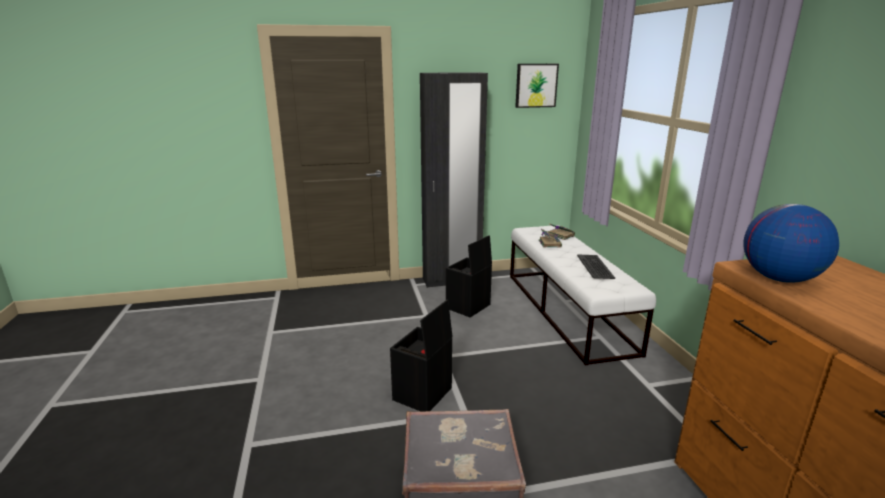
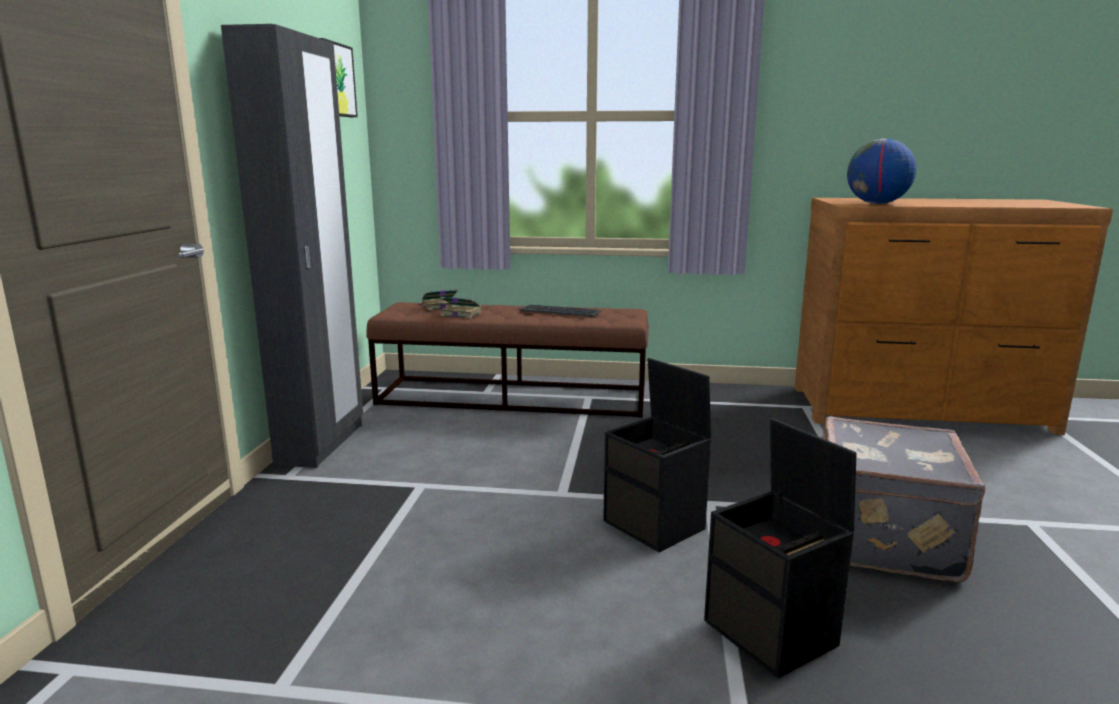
camera: 70 degrees left, 5 degrees down
(468, 307) = (431, 449): black storage box -> black storage box (773, 634)
(567, 311) = (513, 397): white bench -> brown bench

